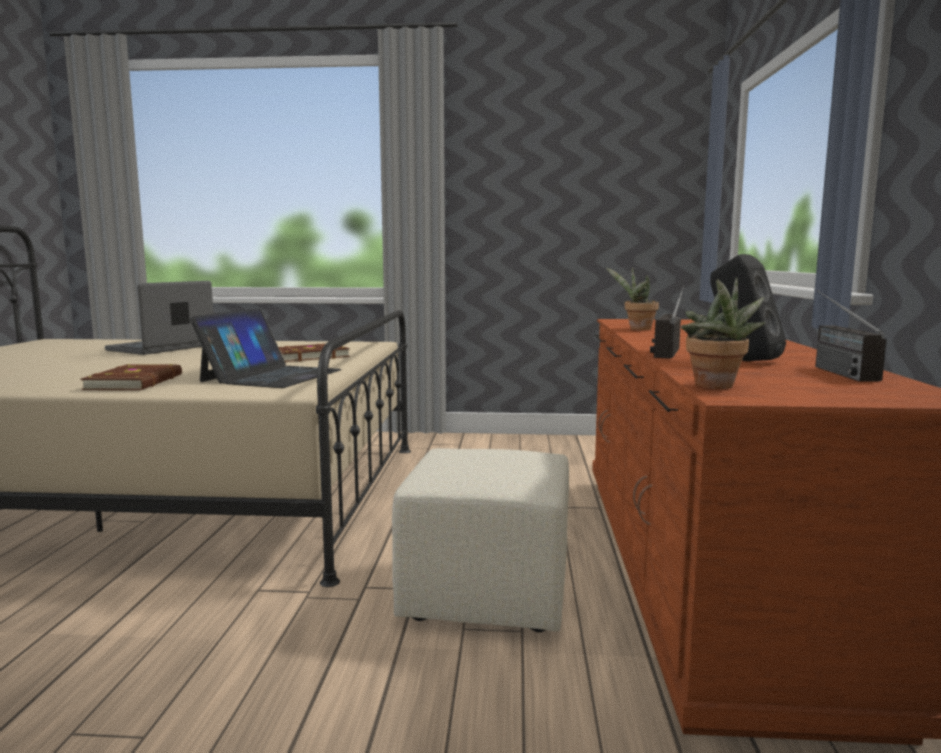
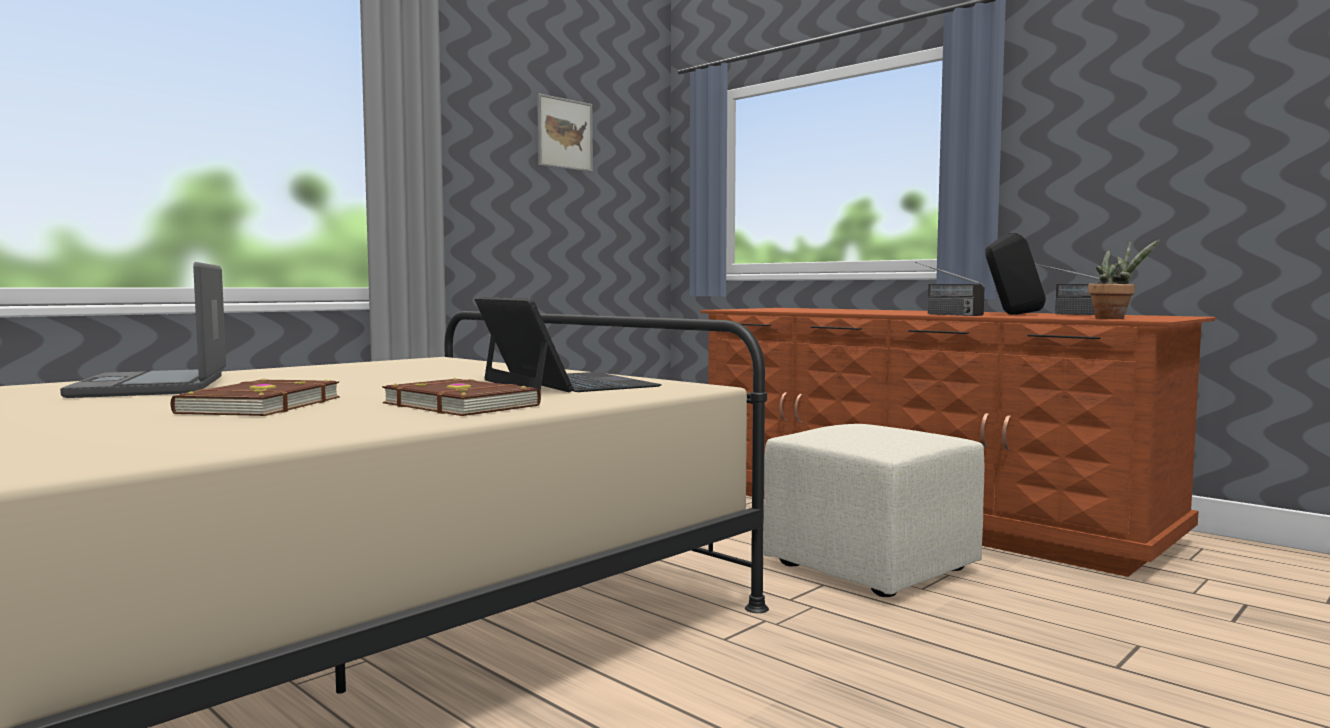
camera: 50 degrees left, 5 degrees down
(308, 356) = (463, 371): brown book -> brown book (258, 406)
(578, 153) = (564, 134): none -> picture
(637, 329) = (802, 311): potted plant -> none

